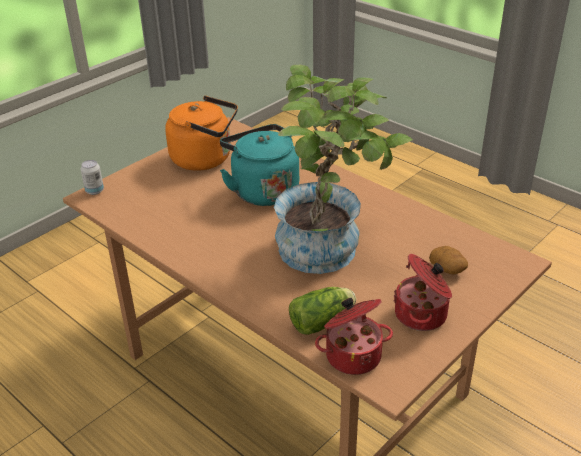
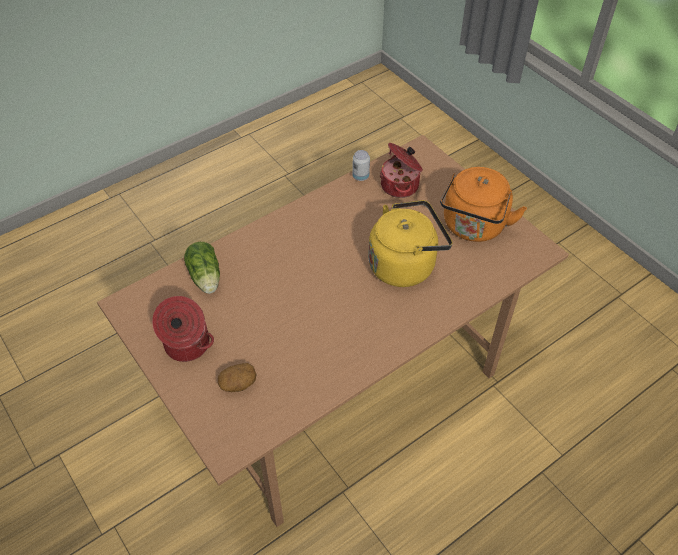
camera: 100 degrees right, 15 degrees up
(94, 191) = (428, 152): can -> can (360, 176)
(262, 190) = (405, 264): turquoise kettle -> yellow kettle
(330, 250) = (295, 299): potted plant -> none
(353, 355) = (163, 289): cooking pot -> cooking pot (401, 185)

